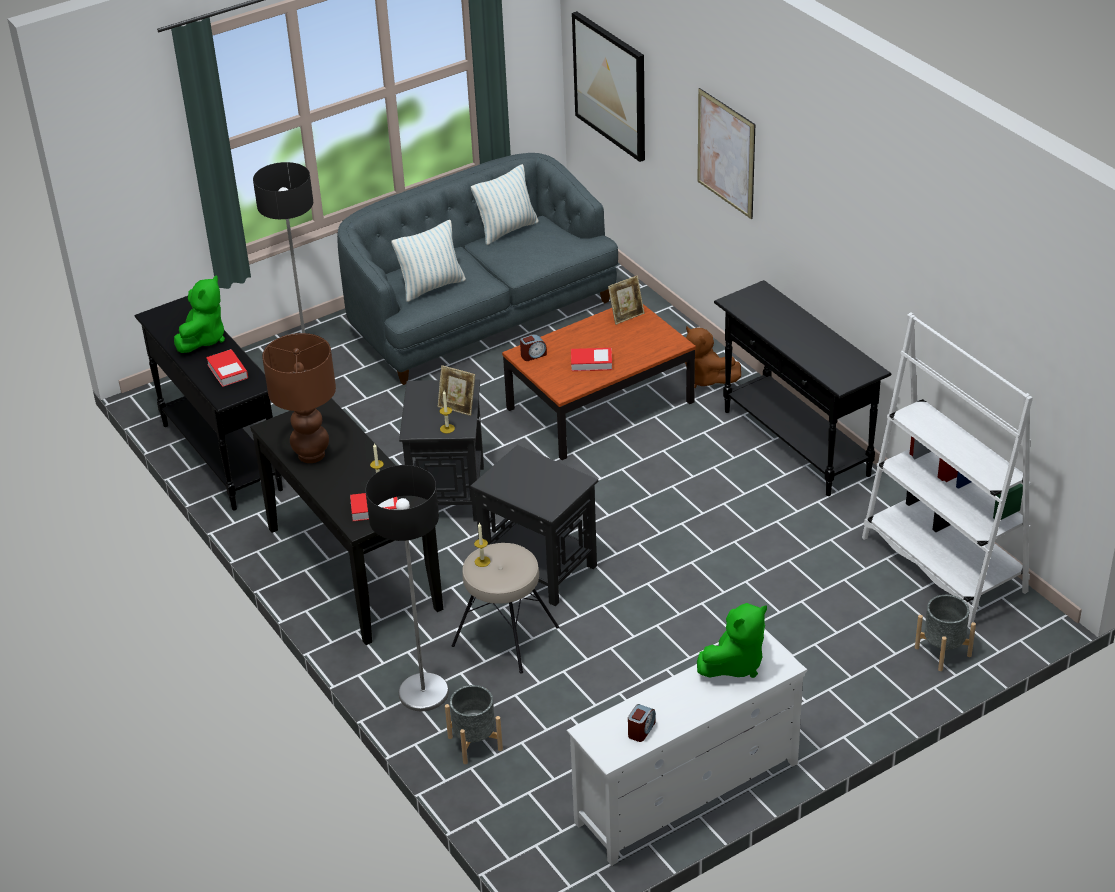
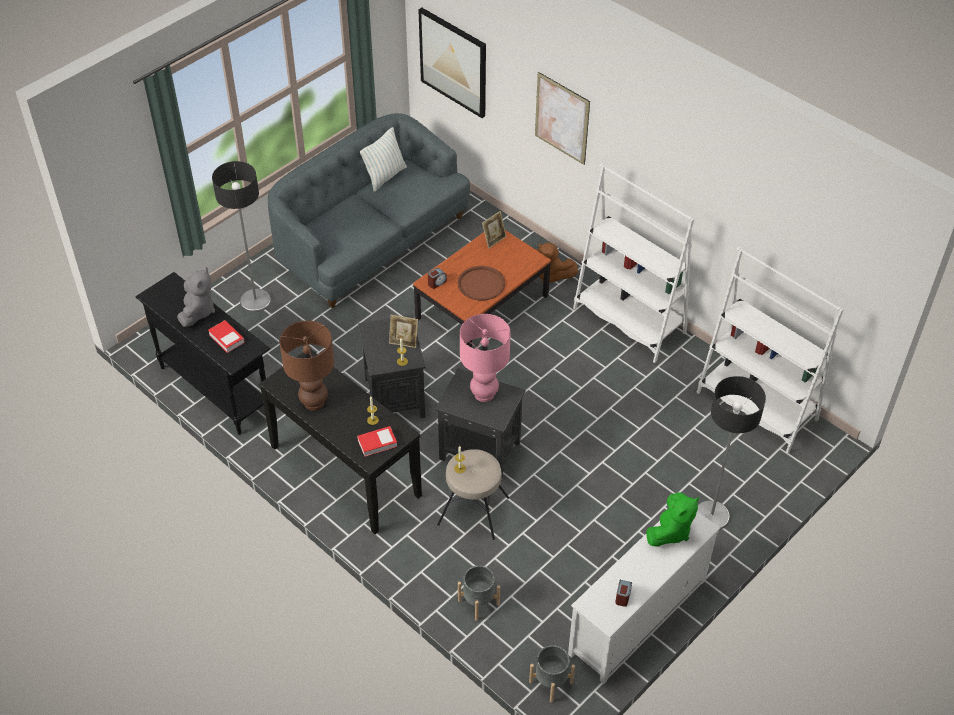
camera: 15 degrees left, 10 degrees up
(203, 339) = (197, 311): green plush toy -> grey plush toy
(423, 693) = (429, 567): floor lamp -> floor lamp (711, 516)
(431, 287) = (345, 234): pillow -> none
(541, 477) = (484, 394): none -> pink table lamp
(591, 362) = (481, 284): book -> brown tray
(796, 443) = (629, 321): black console table -> white bookcase
(943, 651) = (775, 475): grey planter -> grey planter (551, 682)

